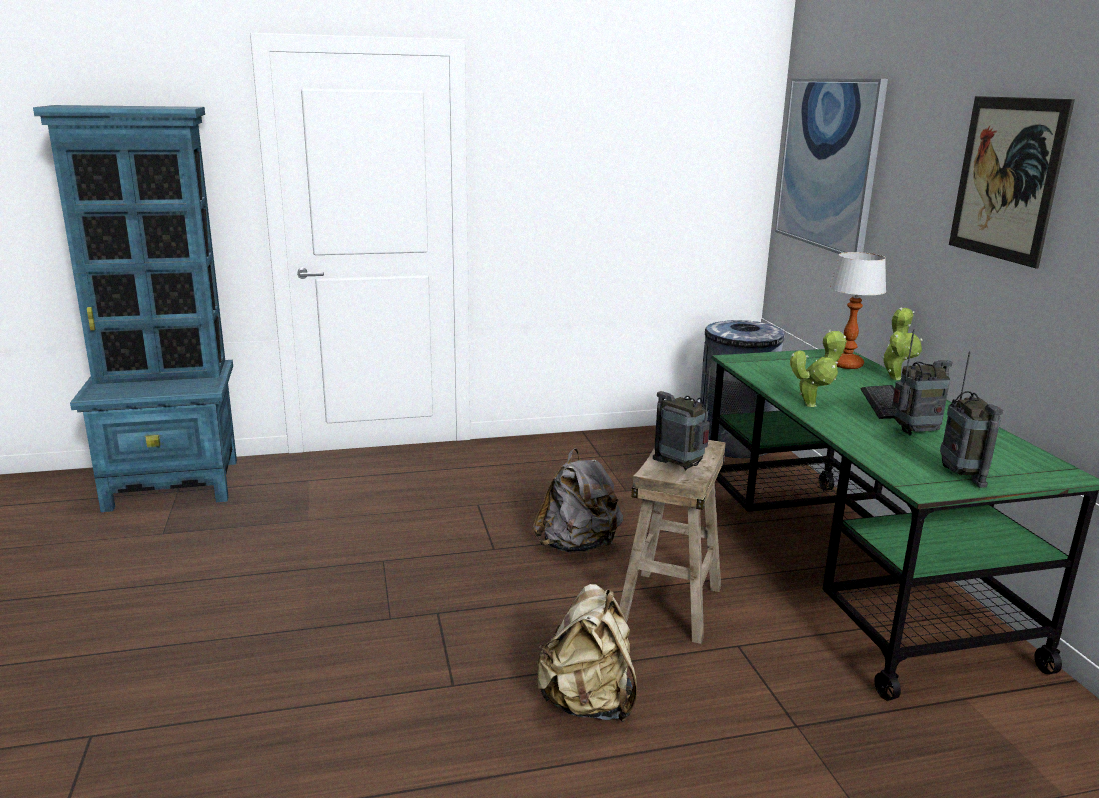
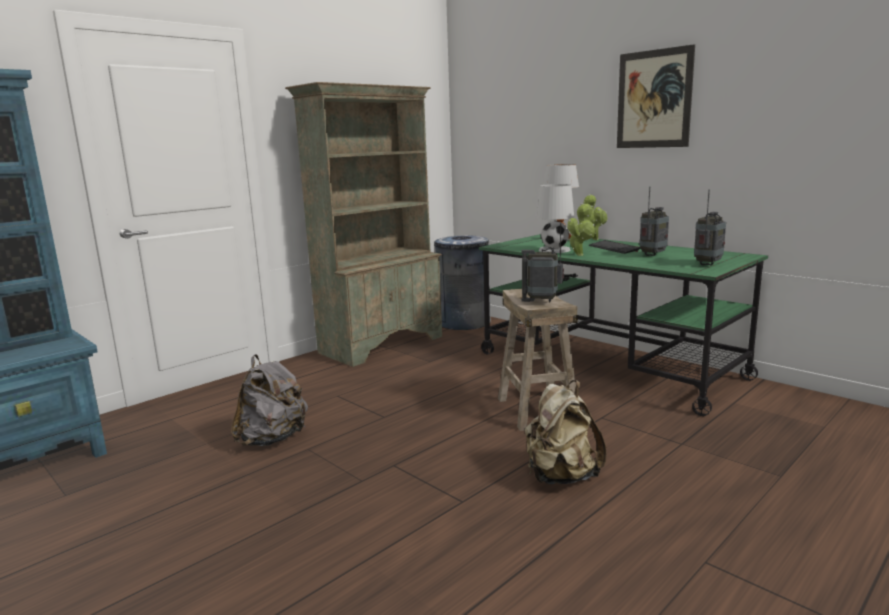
camera: 30 degrees left, 5 degrees down
(578, 545) = (439, 398): grey backpack -> grey backpack (273, 439)
(598, 448) = (381, 344): none -> green bookcase
(796, 386) = (555, 250): none -> white table lamp
(828, 164) = (500, 119): picture -> none
(961, 475) = (708, 264): radio -> radio turned 105 degrees counterclockwise

